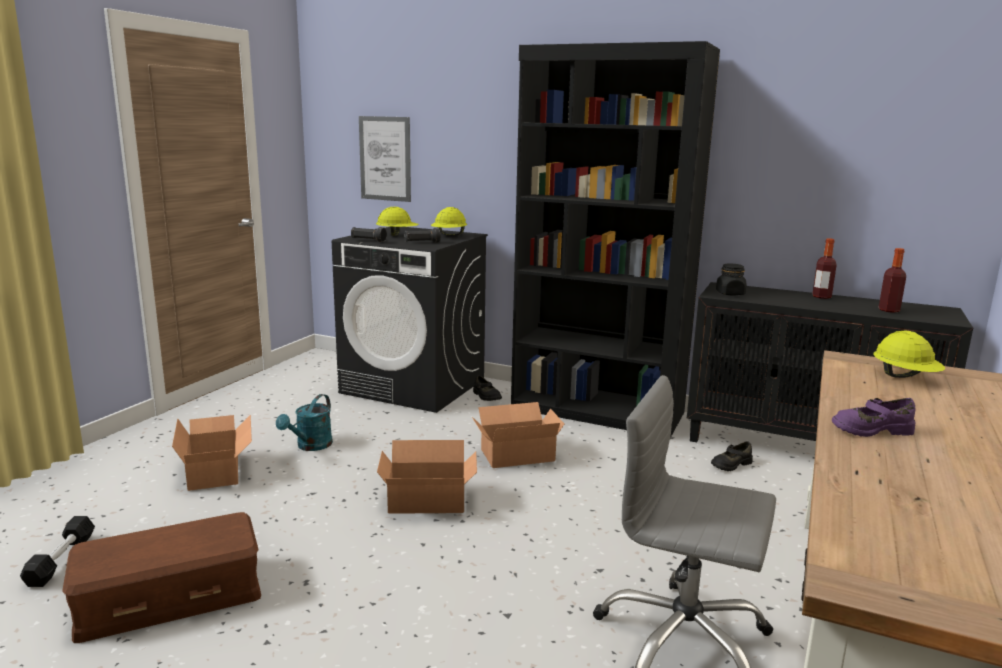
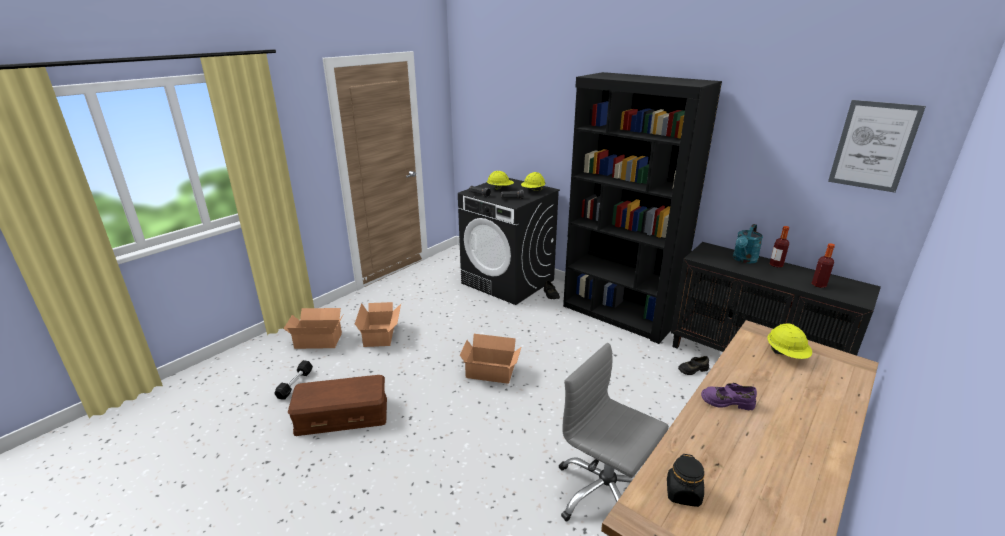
camera: 15 degrees right, 10 degrees up
(310, 446) = (435, 323): turquoise watering can -> turquoise watering can (744, 260)
(385, 158) = (499, 132): picture -> picture (873, 146)
(515, 454) = (553, 343): cardboard box -> cardboard box (318, 339)
(730, 293) = (708, 256): black jar -> black jar (683, 493)

